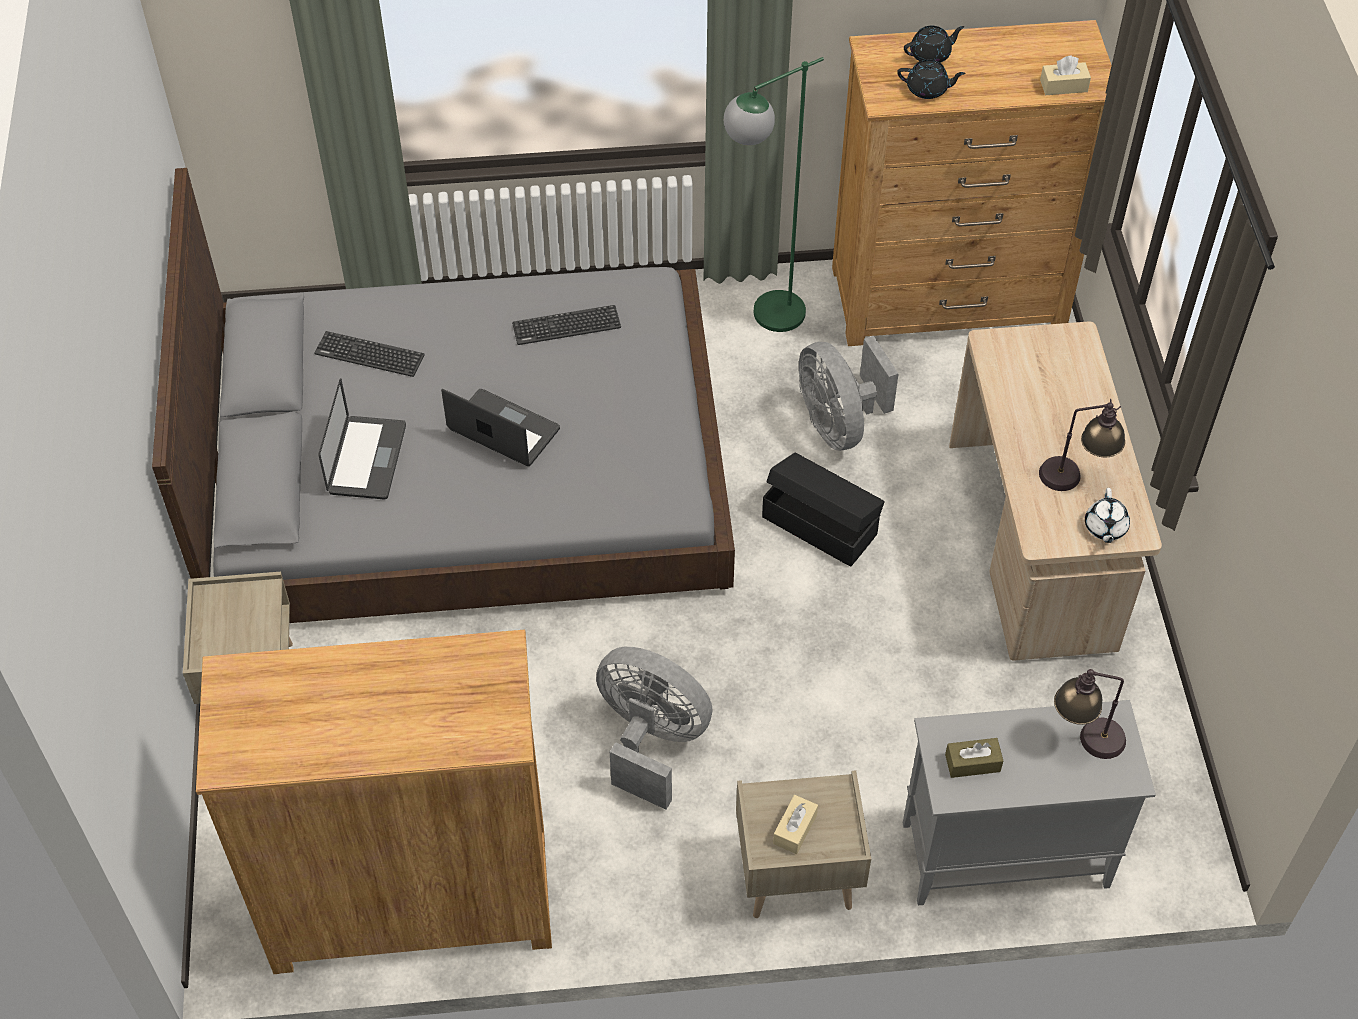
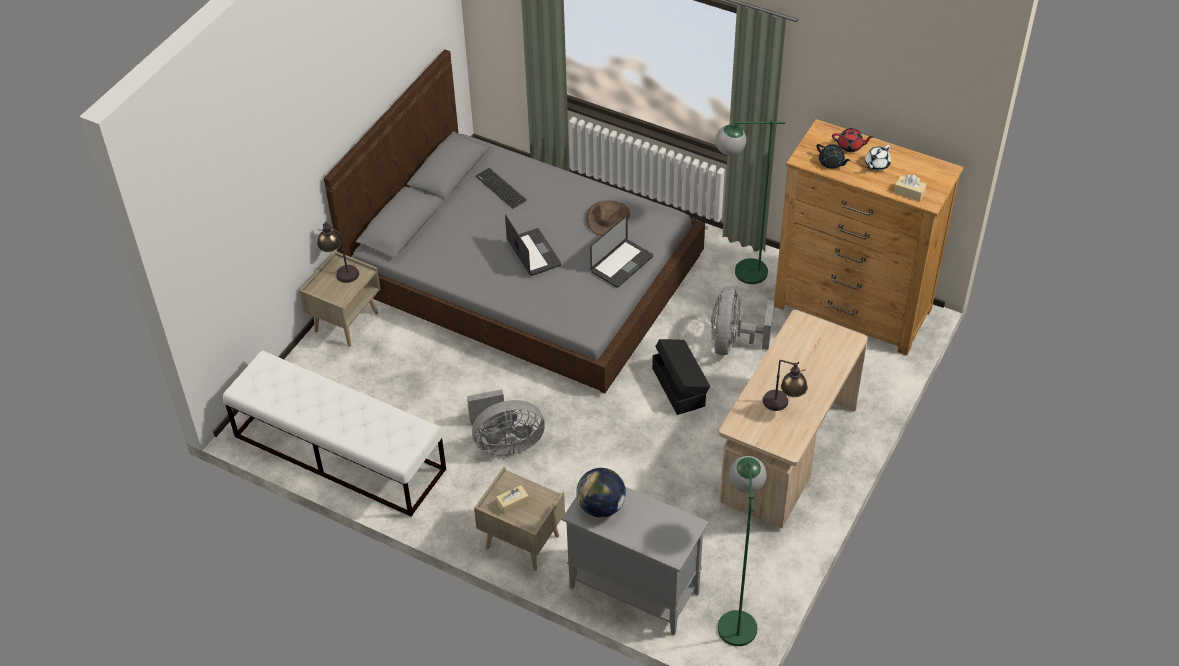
camera: 35 degrees right, 5 degrees down
(367, 459) = (459, 236): laptop -> laptop (622, 264)
(410, 898) = (338, 452): brown dresser -> white bench
(566, 325) = (608, 218): keyboard -> brown hat
(650, 741) = (505, 443): grey fan -> grey fan turned 105 degrees clockwise
(931, 55) = (850, 146): black teapot -> red teapot
(972, 763) = (601, 507): brown tissue box -> globe
(1084, 739) = (667, 526): table lamp -> table lamp (340, 271)
(1105, 528) = (775, 438): white teapot -> white teapot (876, 165)
(1163, 811) = (736, 616): none -> green floor lamp

